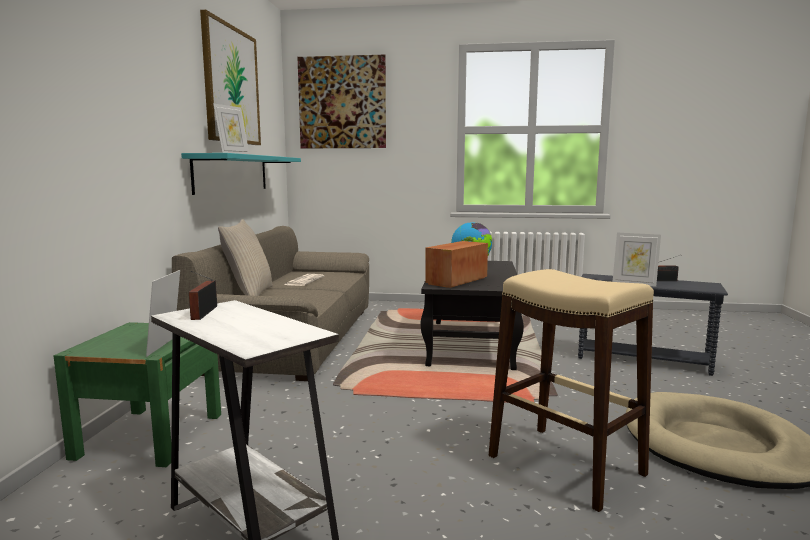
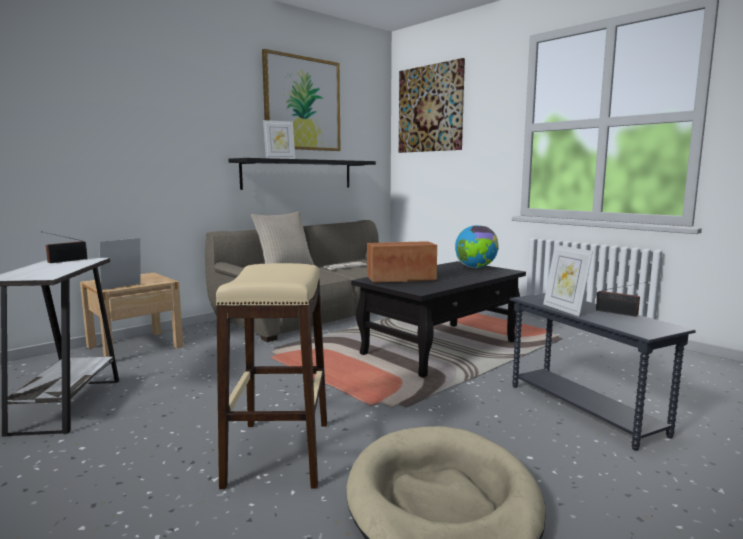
camera: 40 degrees right, 0 degrees up
(150, 435) = (135, 347): green nightstand -> beige nightstand
(232, 173) = (298, 174): turquoise shelf -> black shelf

